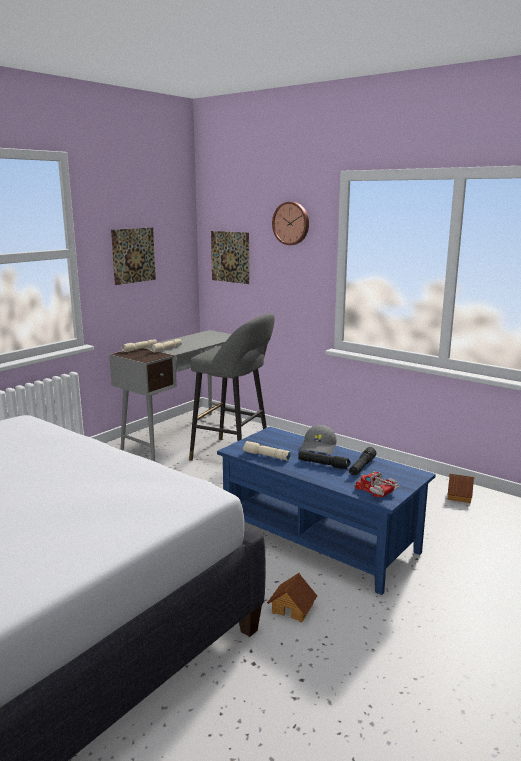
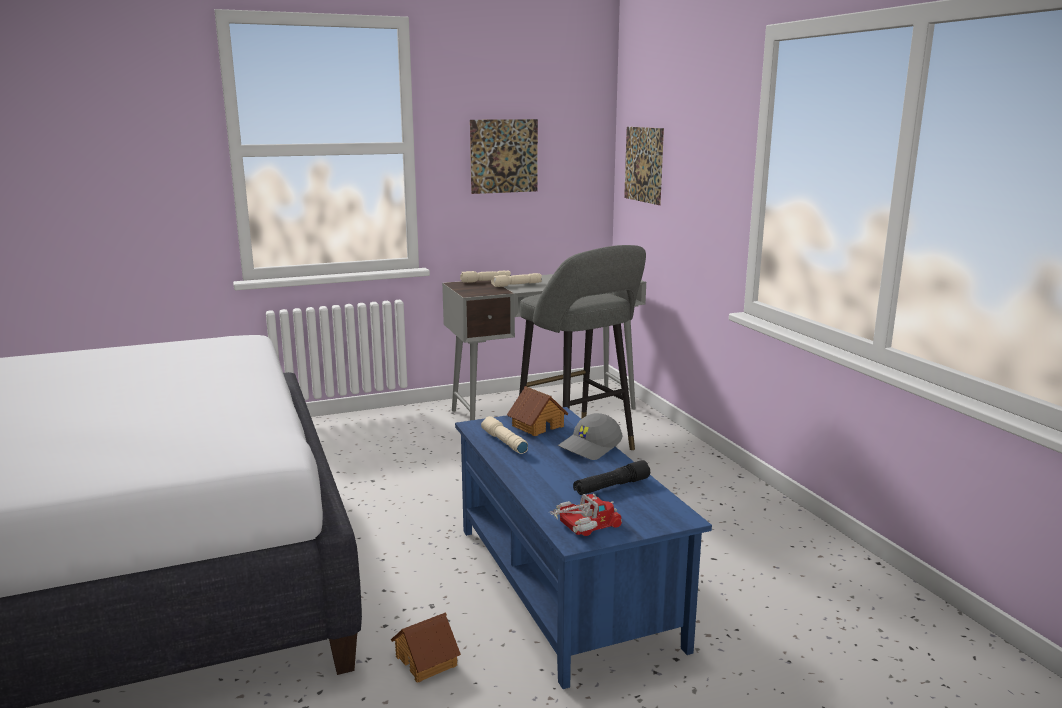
camera: 30 degrees right, 0 degrees up
(291, 223) = (708, 113): wall clock -> none
(324, 464) = (563, 470): black flashlight -> none
(379, 492) = (582, 526): toy truck -> toy truck turned 75 degrees clockwise
(459, 496) = (860, 589): toy house -> toy house (537, 426)

